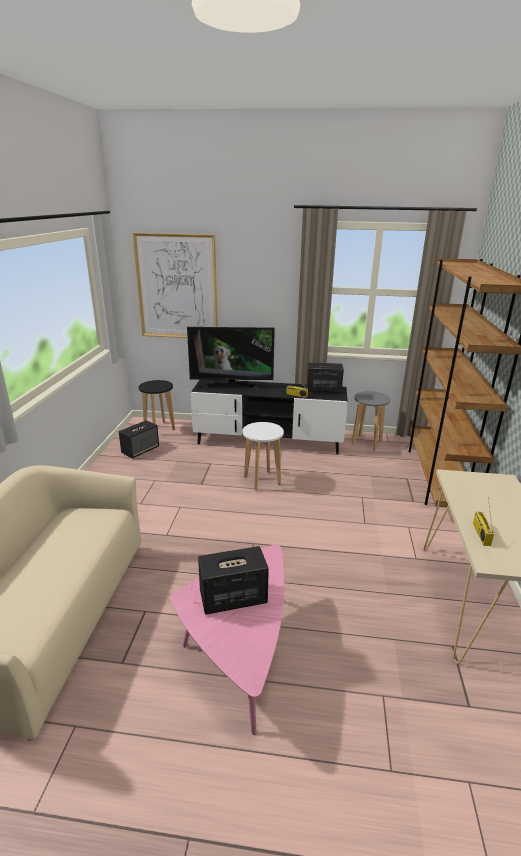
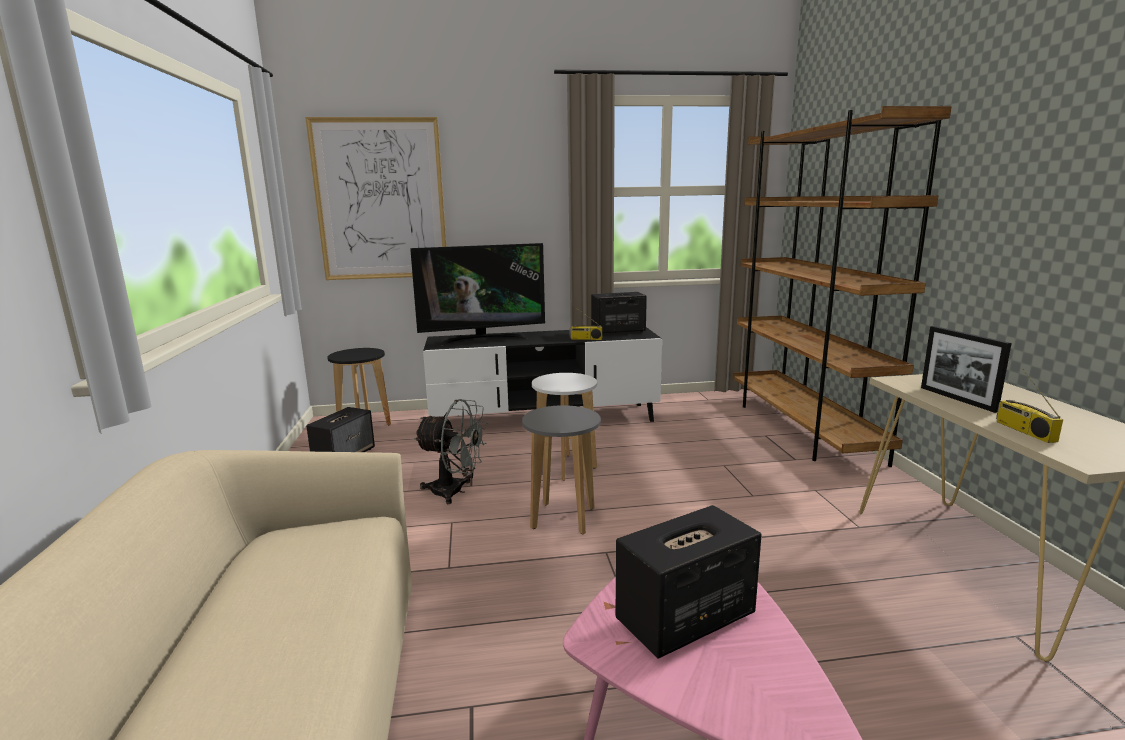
camera: 15 degrees left, 10 degrees down
(190, 486) = (455, 492): none -> grey fan
(366, 442) = (681, 404): grey stool -> grey stool (562, 518)
(471, 499) = (957, 399): none -> picture frame

